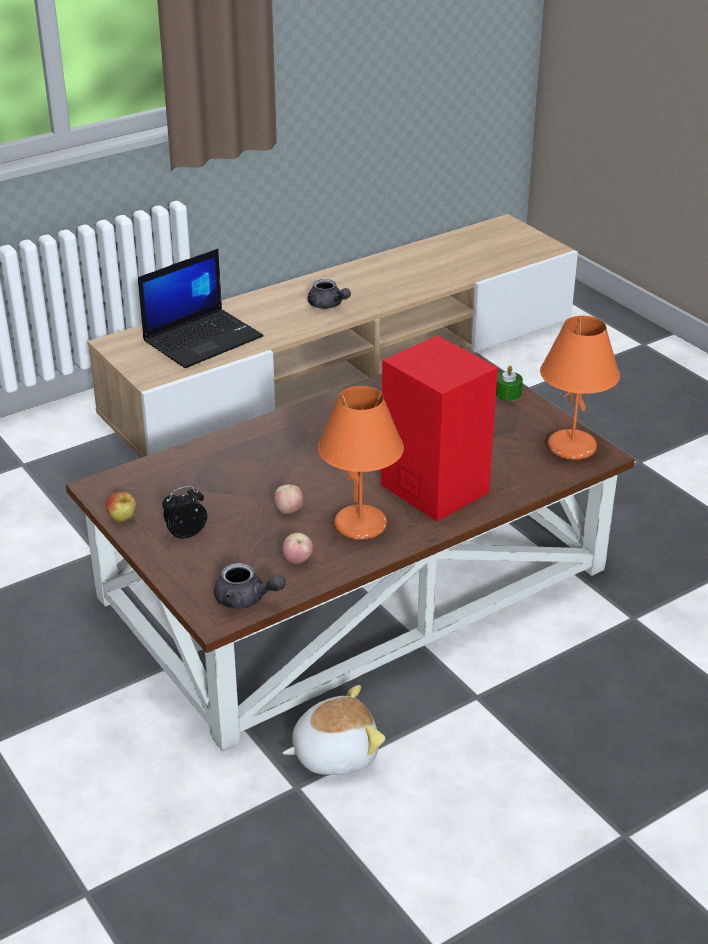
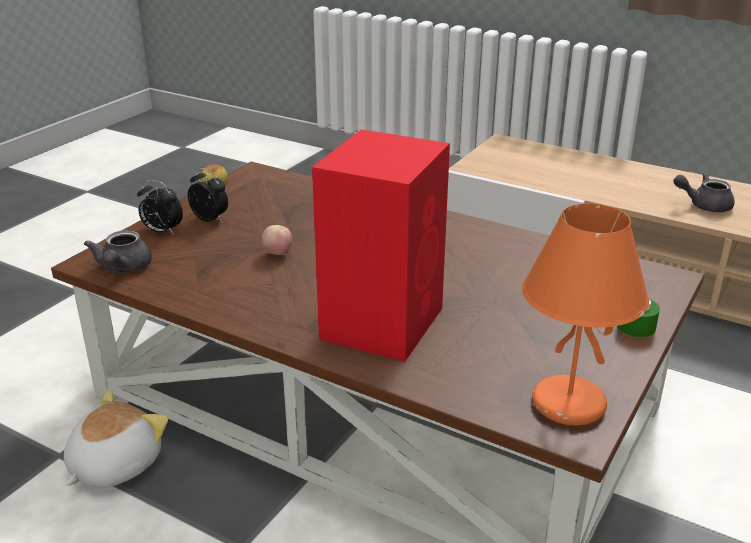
camera: 65 degrees right, 5 degrees down
(187, 566) = (162, 231): none -> alarm clock
(203, 338) = (560, 170): laptop -> none
(297, 561) = (197, 278): apple -> none
(328, 305) = (704, 205): grey teapot -> grey teapot turned 75 degrees clockwise
(334, 753) = (113, 465): plush toy -> plush toy turned 105 degrees counterclockwise
(361, 525) = (279, 297): orange table lamp -> none

